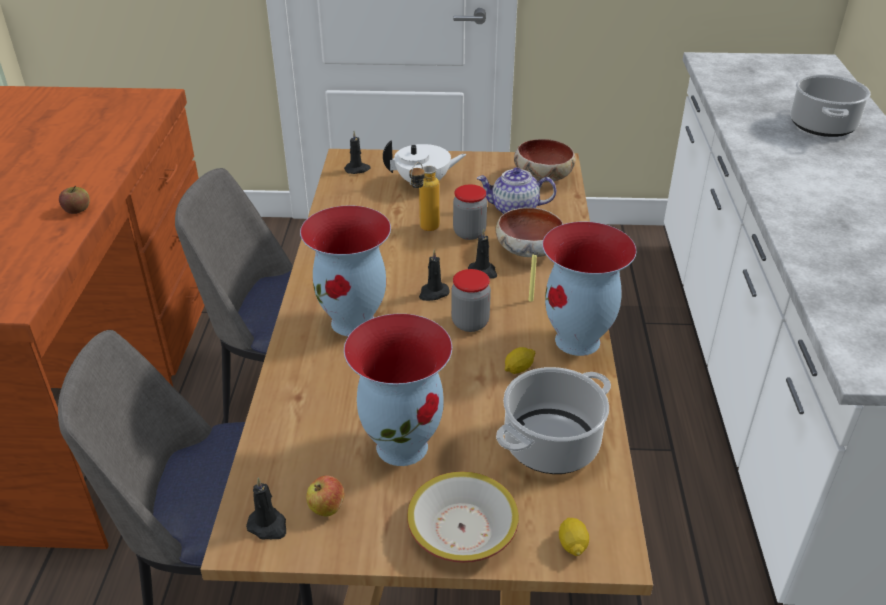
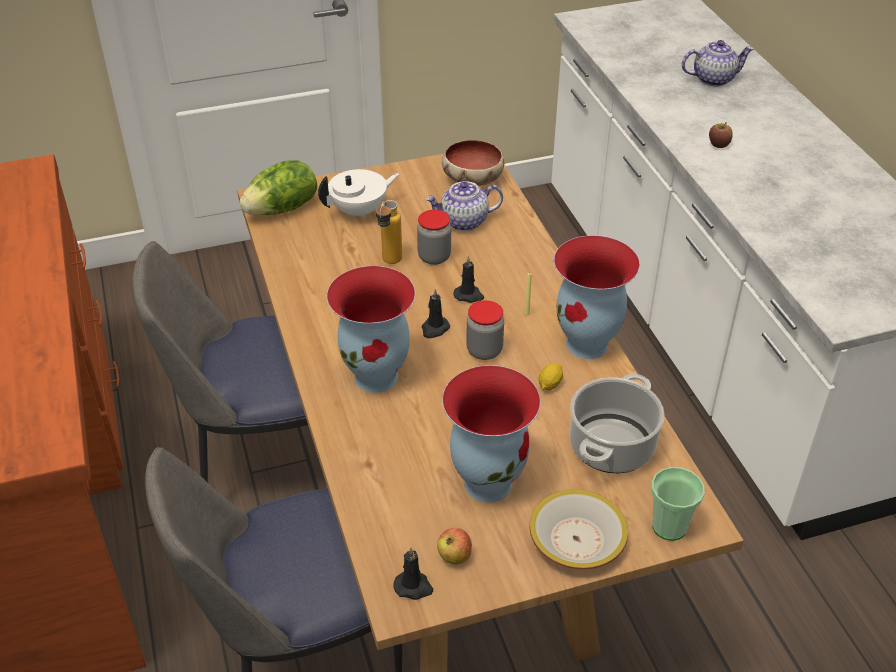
camera: 20 degrees left, 5 degrees up
(77, 210) = (41, 328): apple -> apple (718, 144)
(357, 169) = (283, 209): black candle -> lettuce
(530, 251) = (500, 263): bowl -> none
(572, 545) = (669, 527): lemon -> cup
(821, 125) = (713, 79): cooking pot -> teapot

